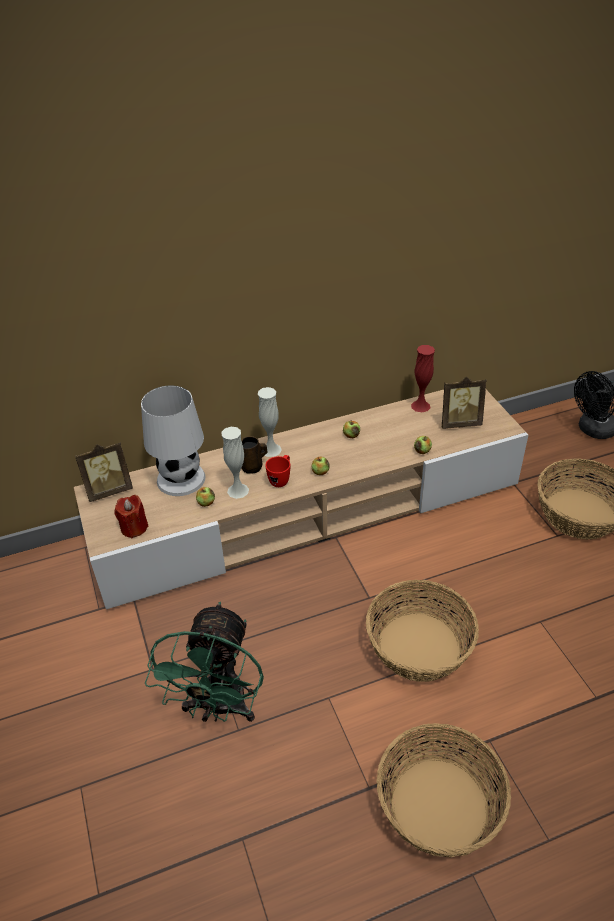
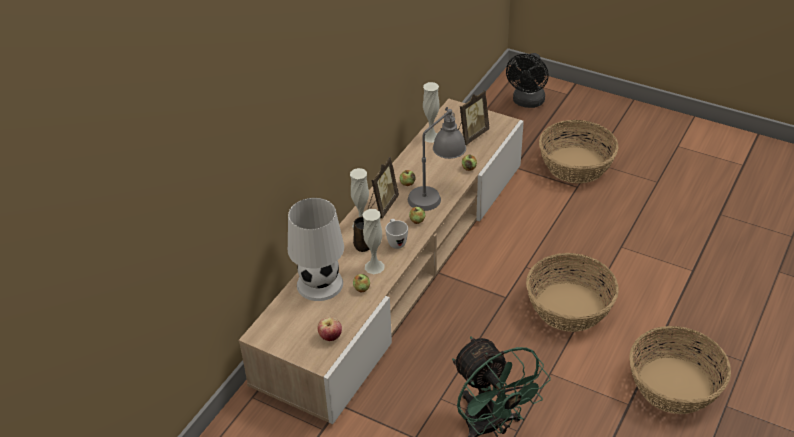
camera: 40 degrees left, 0 degrees up
(109, 490) = (273, 325): picture frame -> picture frame (382, 206)
(134, 528) = (330, 337): red candle -> apple
(281, 479) = (396, 241): red mug -> white mug
(365, 458) = (436, 194): none -> grey table lamp
(420, 406) = (431, 137): red vase -> white vase

